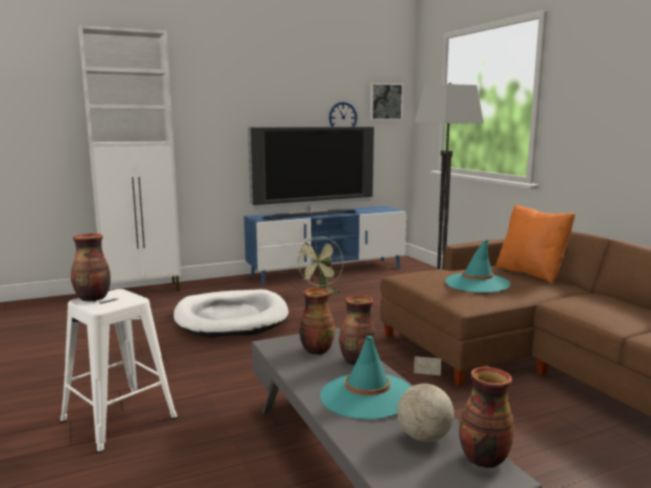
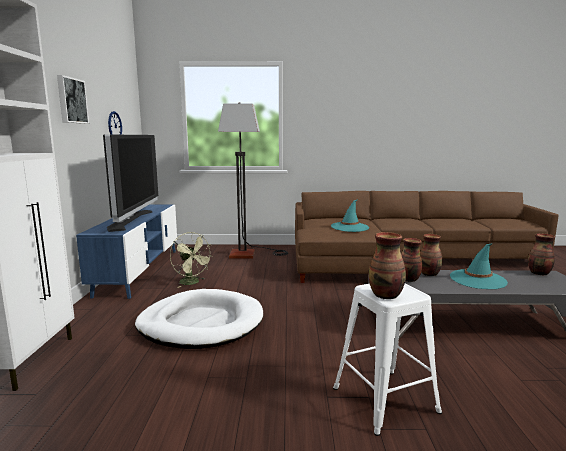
camera: 65 degrees left, 0 degrees up
(385, 101) = (131, 113): picture -> picture (71, 100)
(425, 438) = (522, 278): globe -> none
(531, 273) = (338, 218): orange pillow -> none

